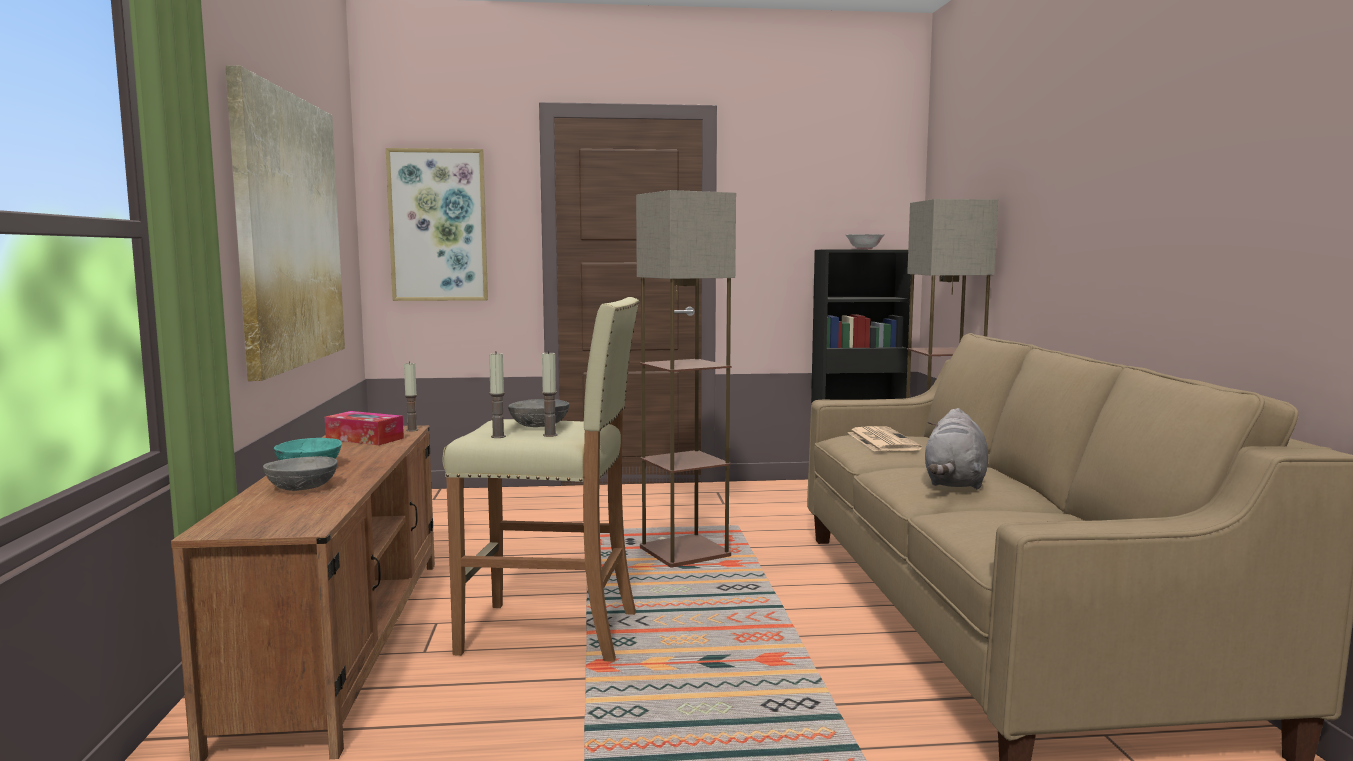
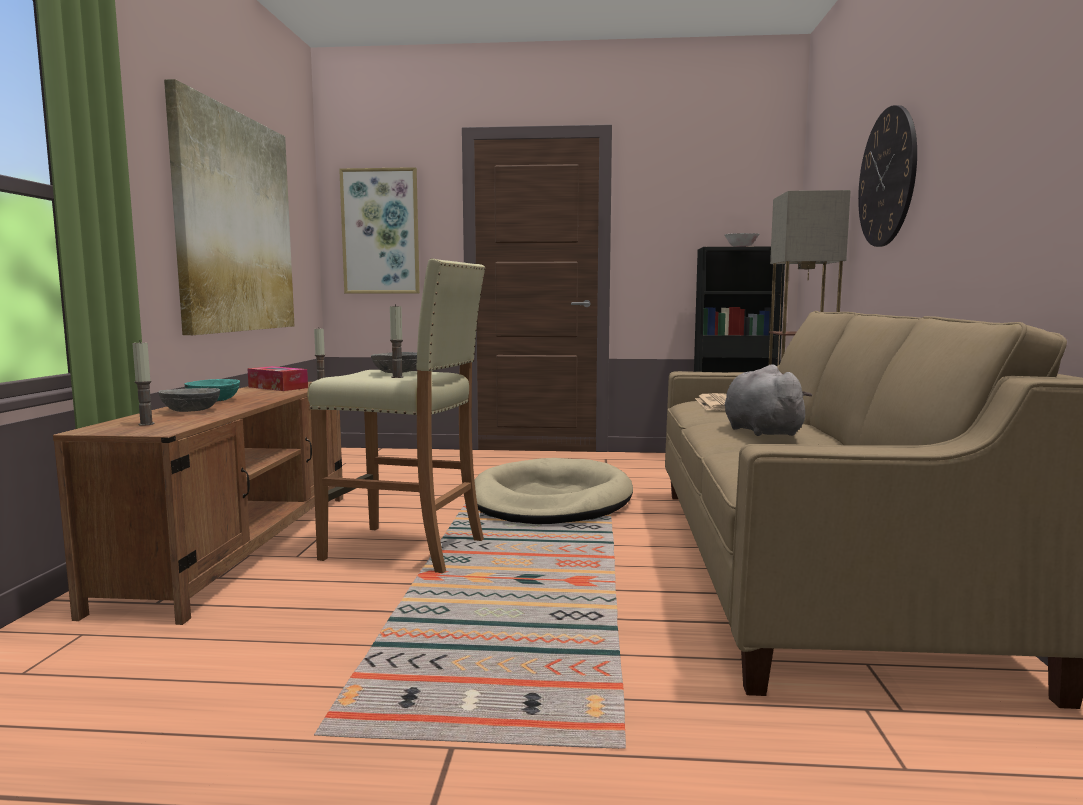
camera: 10 degrees right, 0 degrees up
(498, 436) = (354, 377): candle -> candle (146, 424)
(684, 553) = (551, 500): floor lamp -> beige dog bed
(955, 483) = (760, 431): grey plush toy -> grey plush toy turned 135 degrees clockwise
(1048, 195) = (887, 177): none -> wall clock

